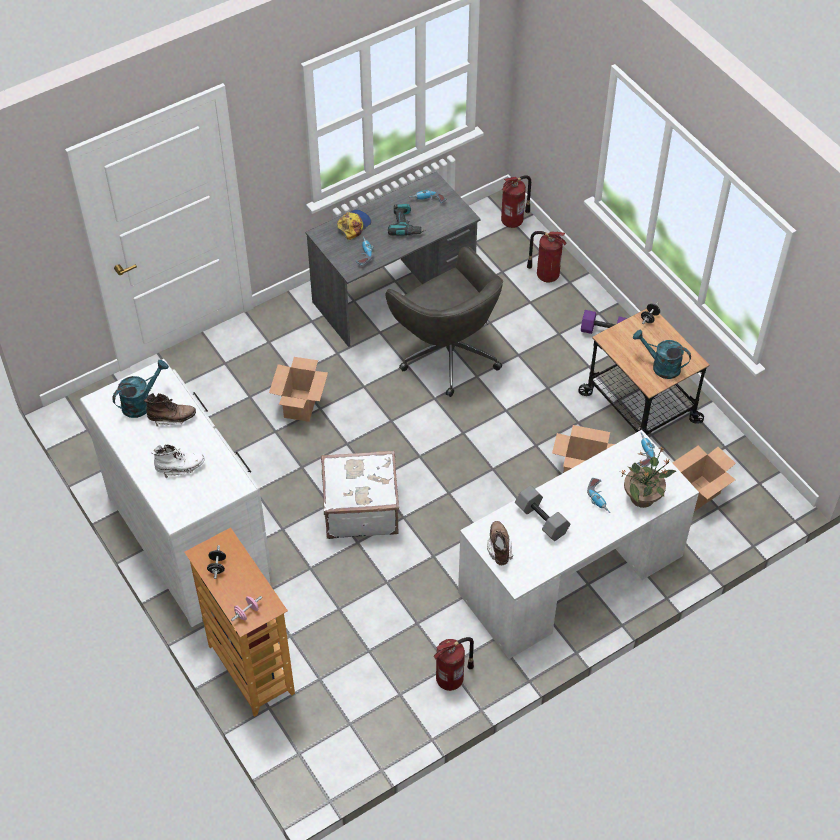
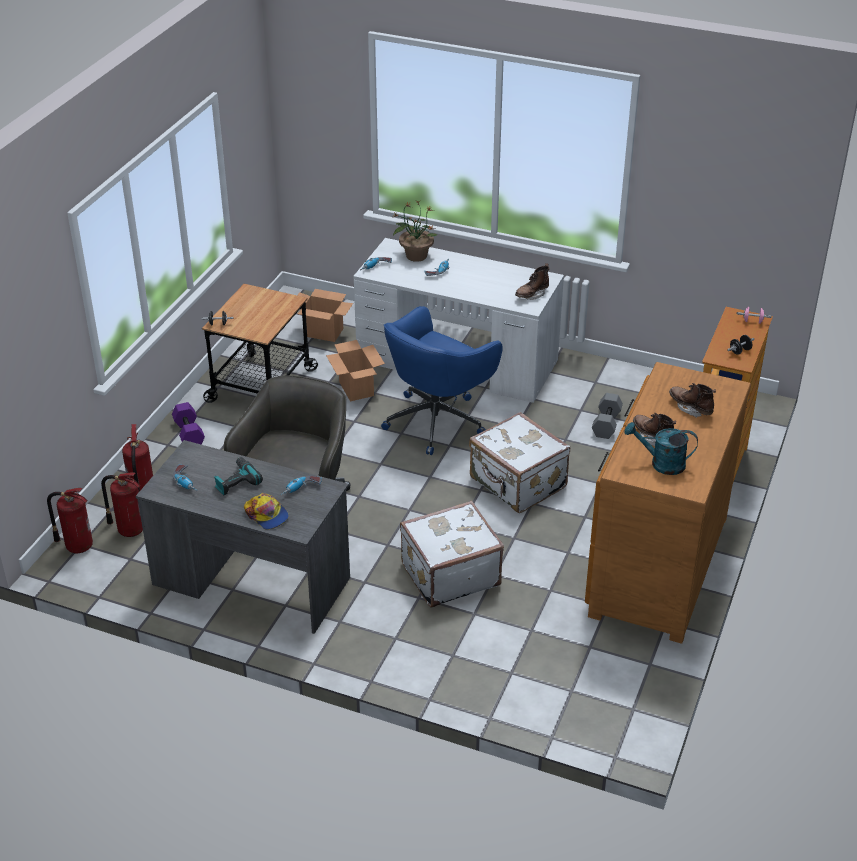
camera: 125 degrees left, 15 degrees down
(180, 467) = (690, 408): white boot -> brown boot
(191, 537) = (655, 565): white dresser -> brown dresser
(300, 405) = (449, 574): cardboard box -> white suitcase
(353, 225) = (267, 515): cap -> cap turned 135 degrees counterclockwise
(451, 679) = (603, 376): fire extinguisher -> fire extinguisher (129, 529)
(490, 504) = (437, 420): none -> blue office chair
(542, 519) = (485, 286): grey dumbbell -> grey dumbbell (605, 423)
(661, 366) = (268, 302): turquoise watering can -> none

